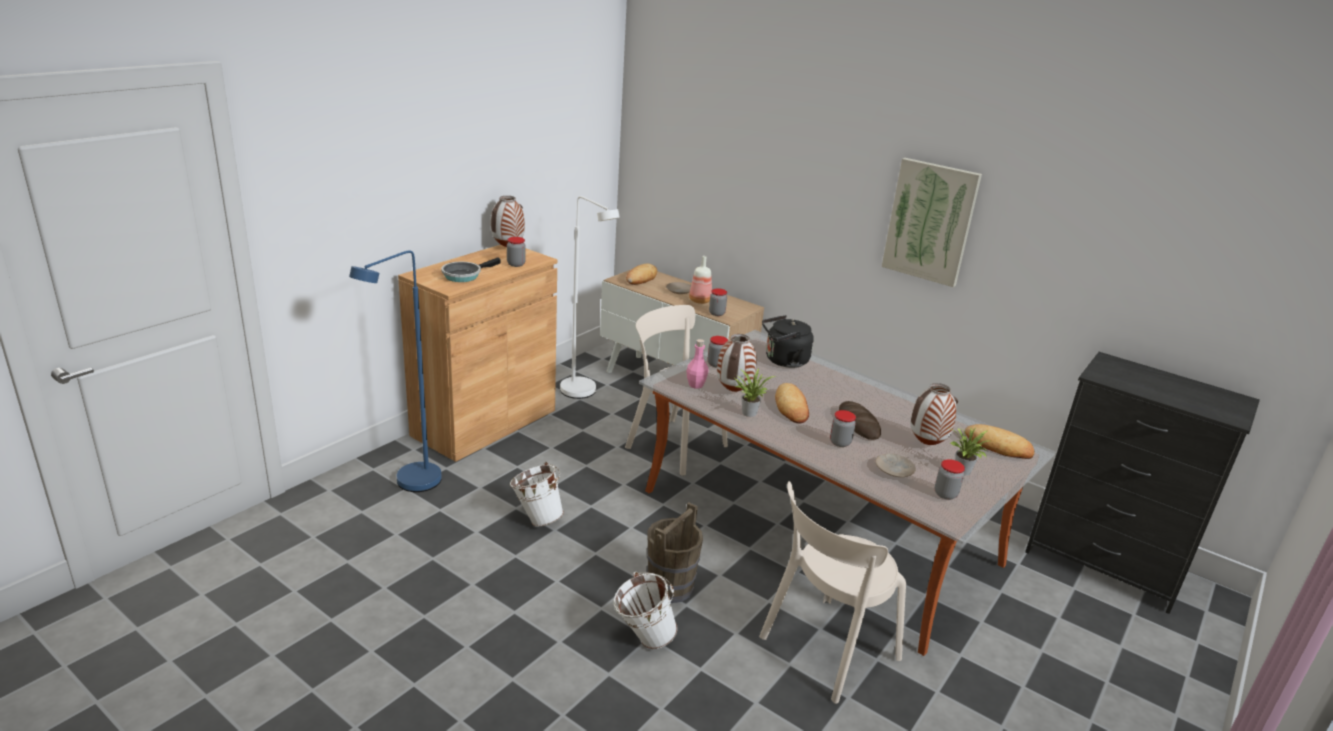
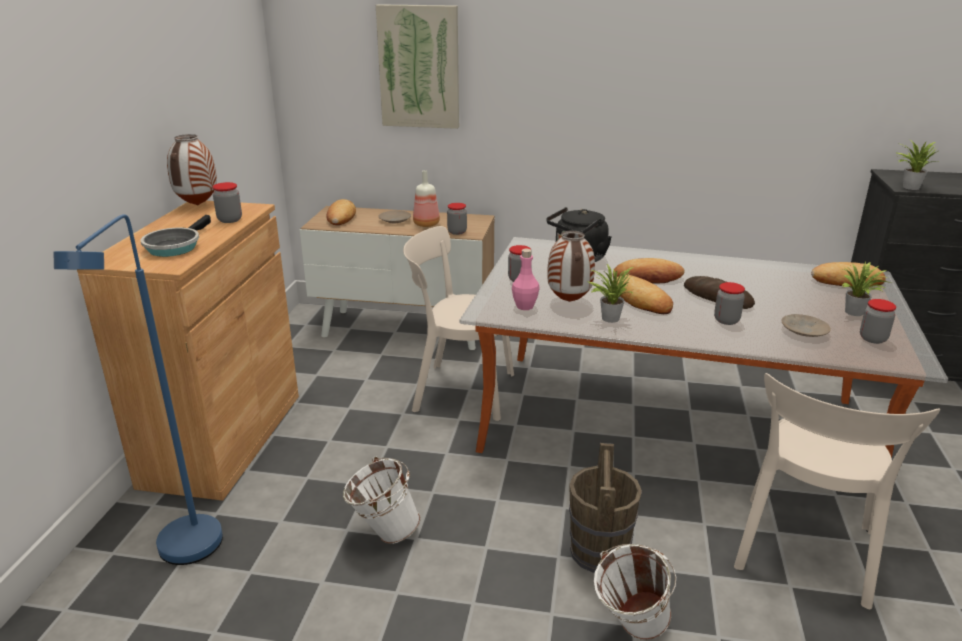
camera: 25 degrees left, 0 degrees up
(583, 394) = (317, 368): white floor lamp -> none
(820, 392) = (647, 278): none -> bread
(926, 444) = (795, 298): vase -> none
(930, 221) = (677, 75): picture -> picture (419, 67)
(1101, 377) = (909, 187): none -> potted plant

